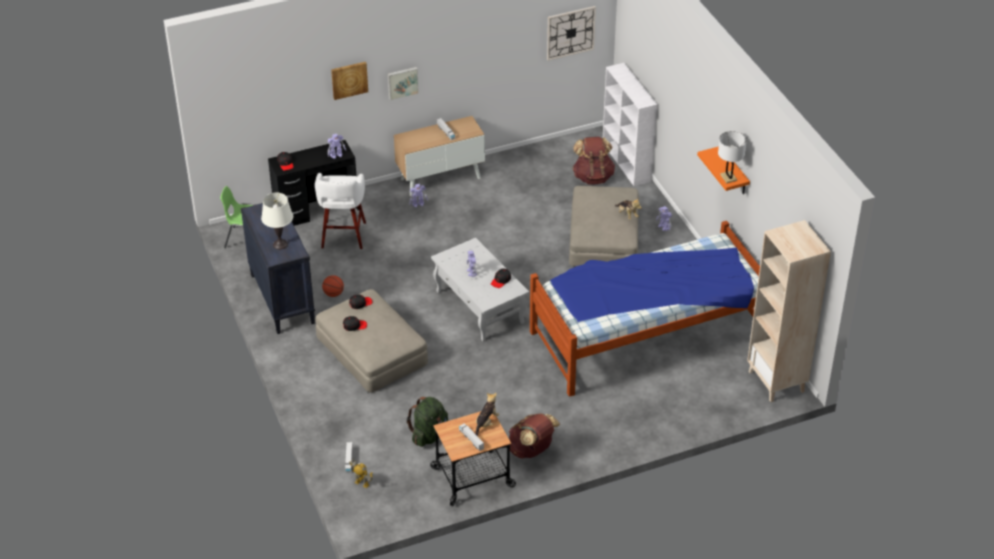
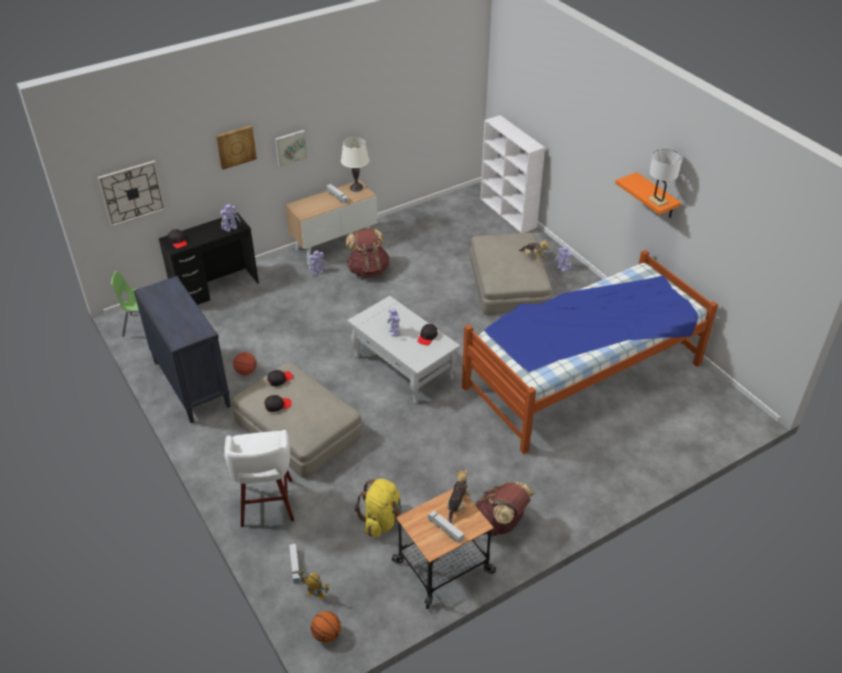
camera: 10 degrees left, 0 degrees up
(280, 244) = (183, 325): white table lamp -> white table lamp (356, 187)
(343, 236) = (247, 311): white stool -> white stool (266, 505)
(365, 513) = (326, 634): none -> basketball
(429, 434) = (381, 520): green backpack -> yellow backpack
(570, 32) = (448, 88): wall clock -> wall clock (132, 193)
(593, 177) = (481, 229): brown backpack -> brown backpack (368, 270)
(776, 382) = (730, 409): beige bookcase -> none

